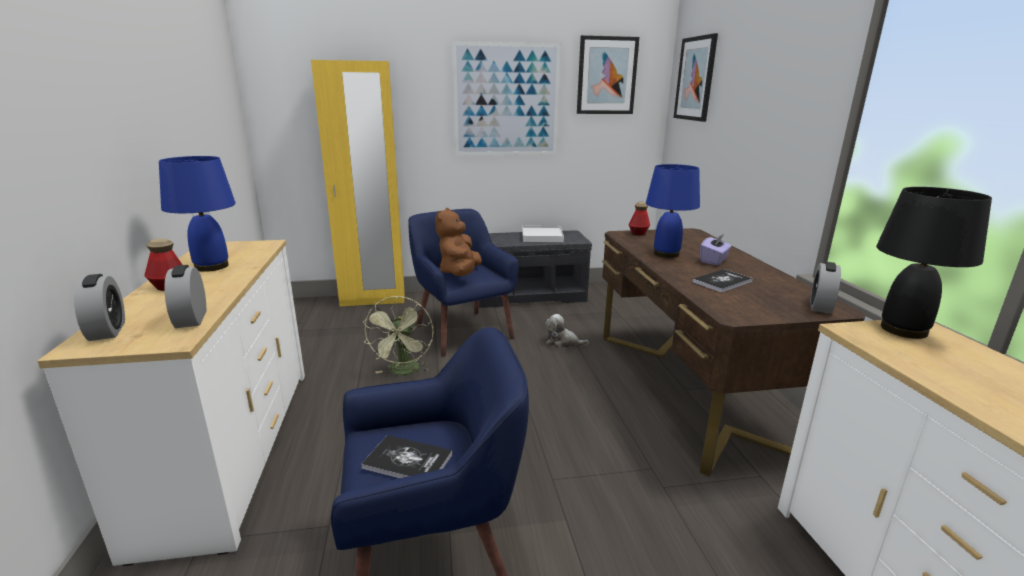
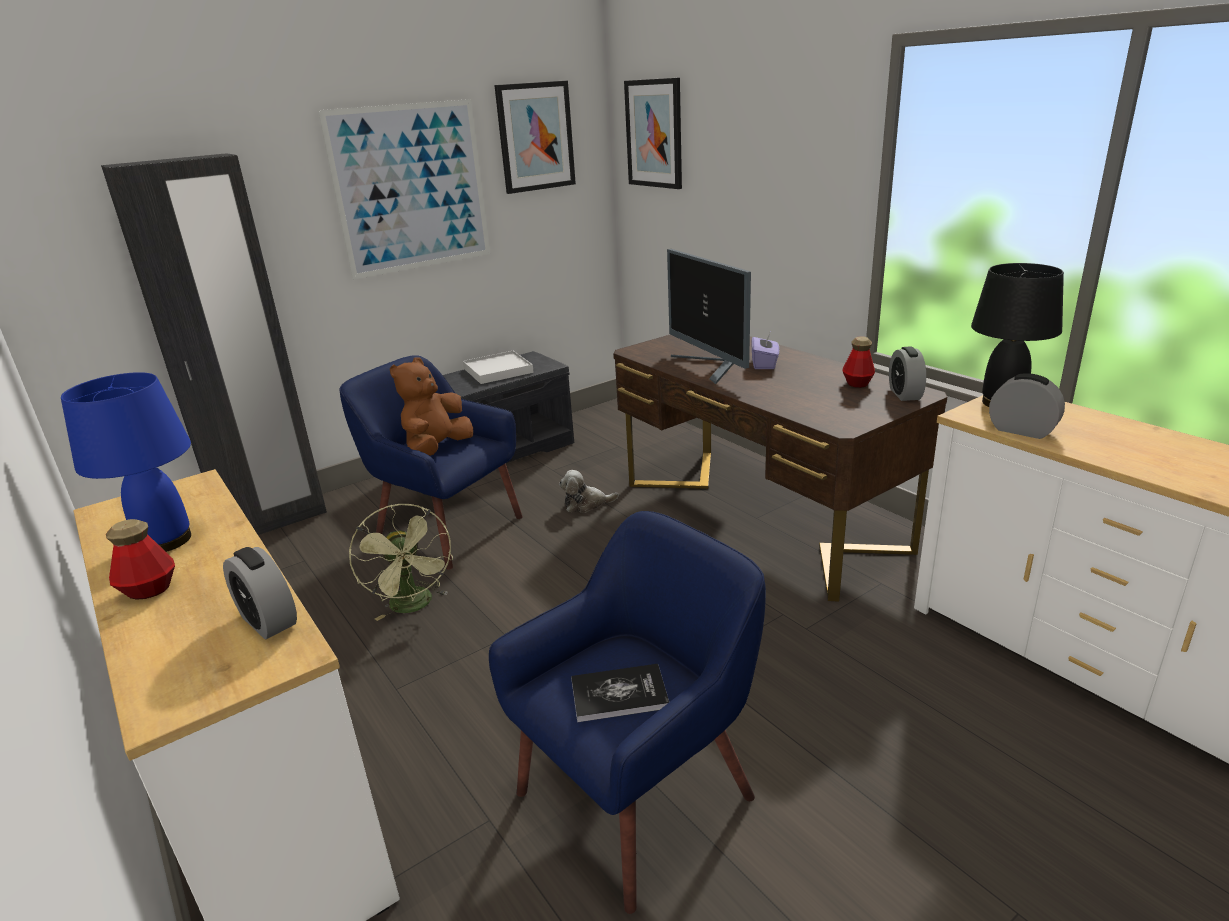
camera: 25 degrees left, 5 degrees up
(107, 331) = (165, 678): alarm clock -> alarm clock (1022, 430)
(373, 300) = (274, 521): yellow wardrobe -> black wardrobe
(460, 273) = (437, 450): brown plush toy -> brown plush toy turned 45 degrees clockwise
(638, 233) = (652, 345): bottle -> bottle (857, 383)
(667, 254) = (710, 367): blue table lamp -> monitor
(722, 282) = (797, 389): book -> none

